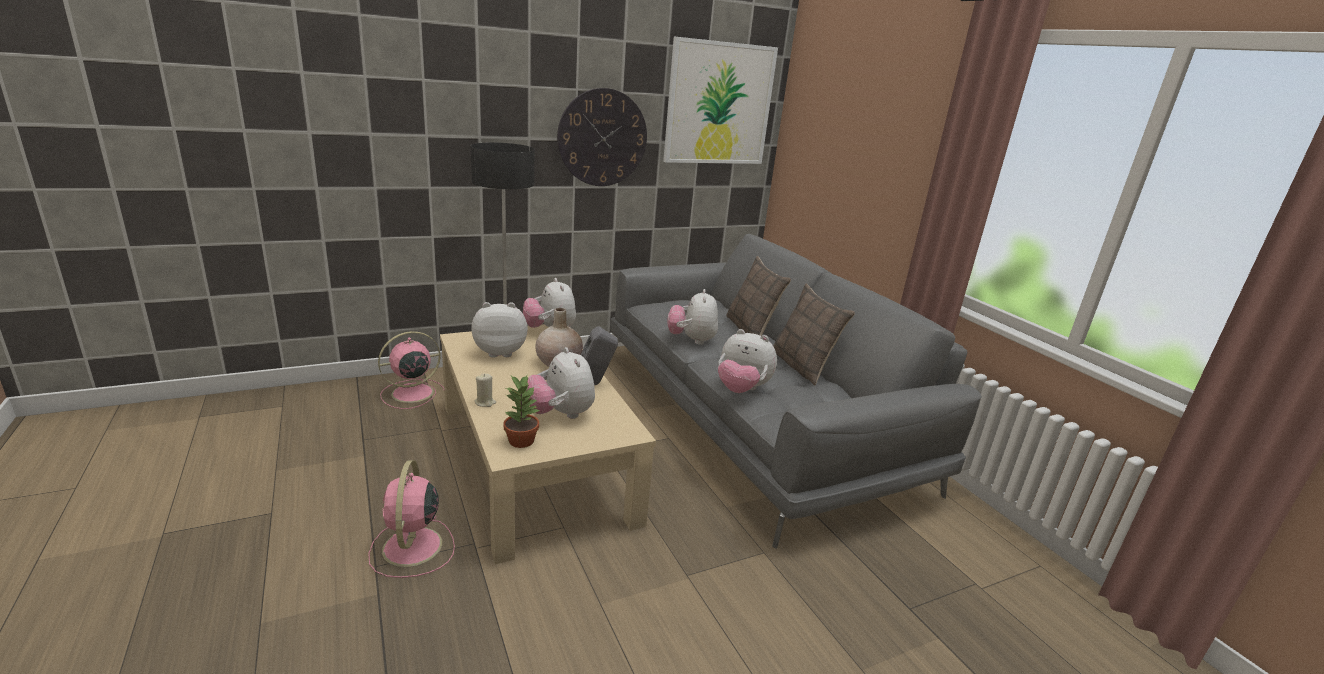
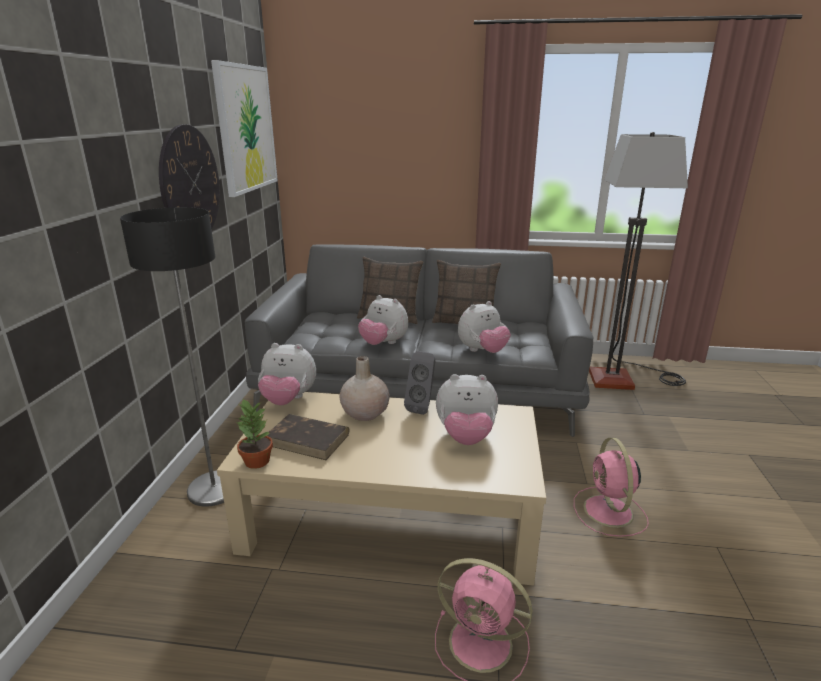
camera: 55 degrees left, 0 degrees up
(410, 393) = (165, 578): pink fan -> pink fan (609, 512)
(485, 402) = (414, 473): beige candle -> none
(500, 352) = (308, 439): plush toy -> brown book
(521, 440) = (500, 469): potted plant -> potted plant (256, 461)
(990, 573) = (623, 378): none -> floor lamp

